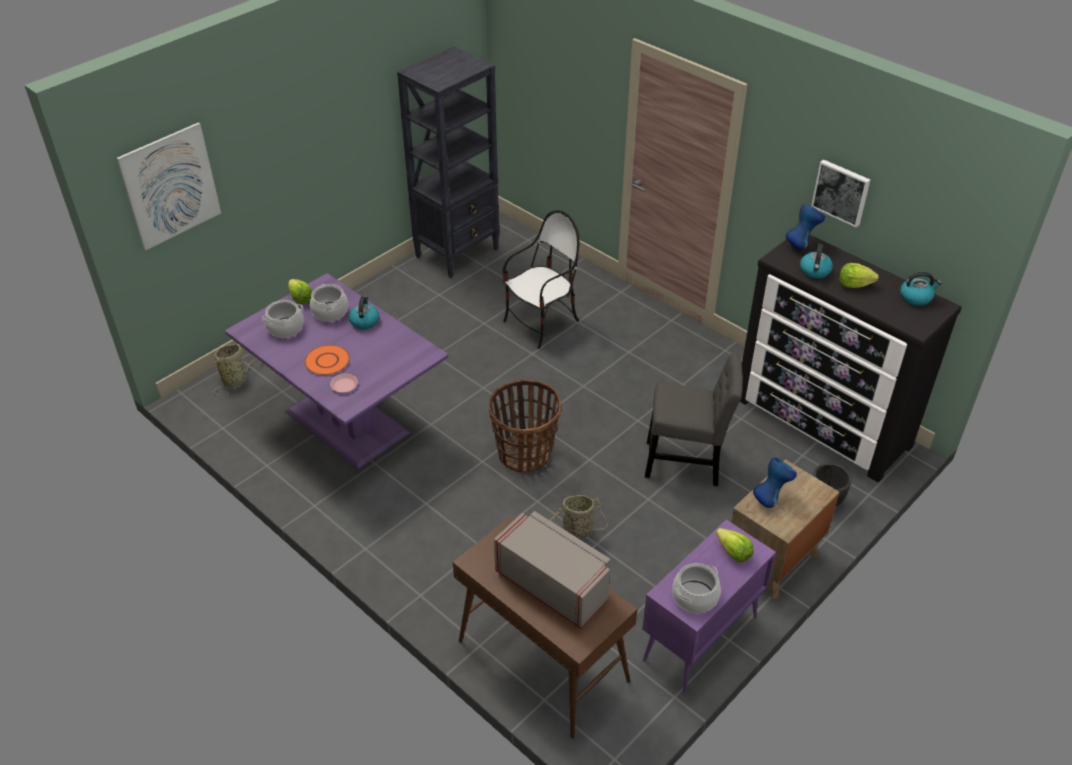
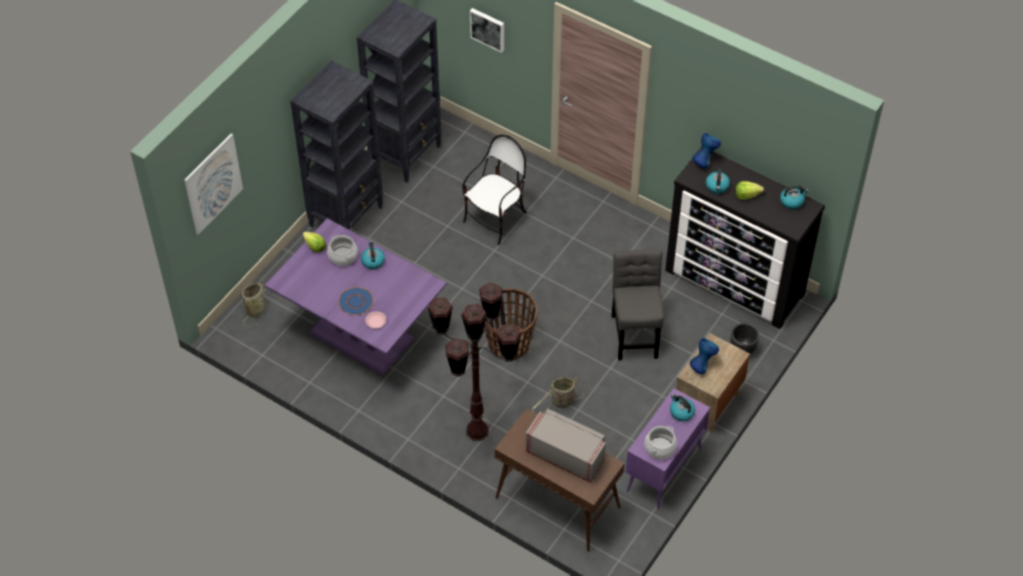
camera: 10 degrees left, 10 degrees up
(285, 328) = (312, 276): cooking pot -> none
(327, 361) = (355, 302): orange plate -> blue plate
(373, 301) = (347, 216): none -> black bookcase
(456, 551) = (476, 431): none -> brown floor lamp
(687, 462) = (635, 333): grey chair -> grey chair turned 90 degrees counterclockwise
(733, 553) = (681, 412): lettuce -> kettle
(841, 192) = (731, 124): picture -> picture (488, 29)

